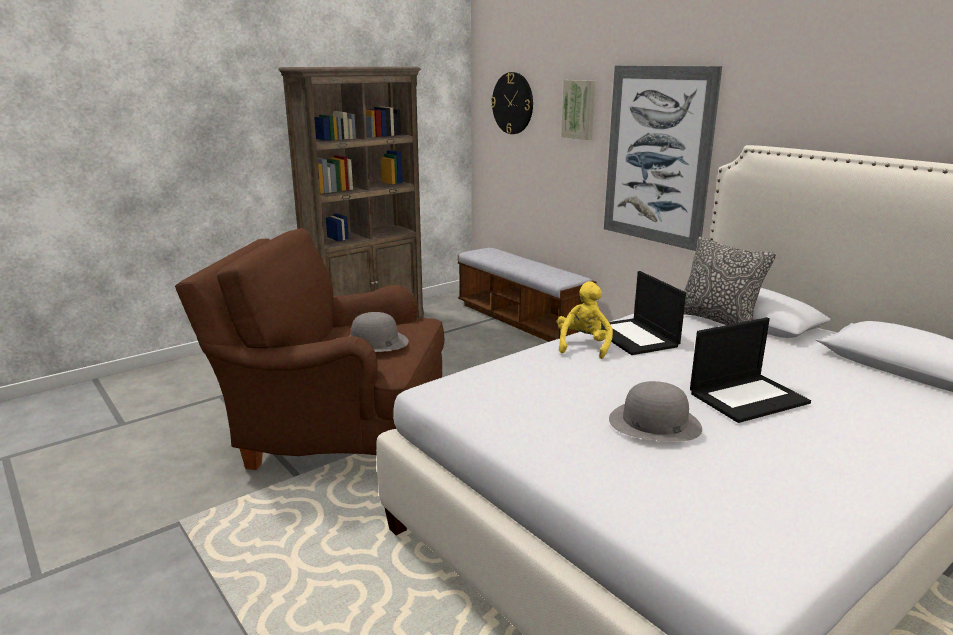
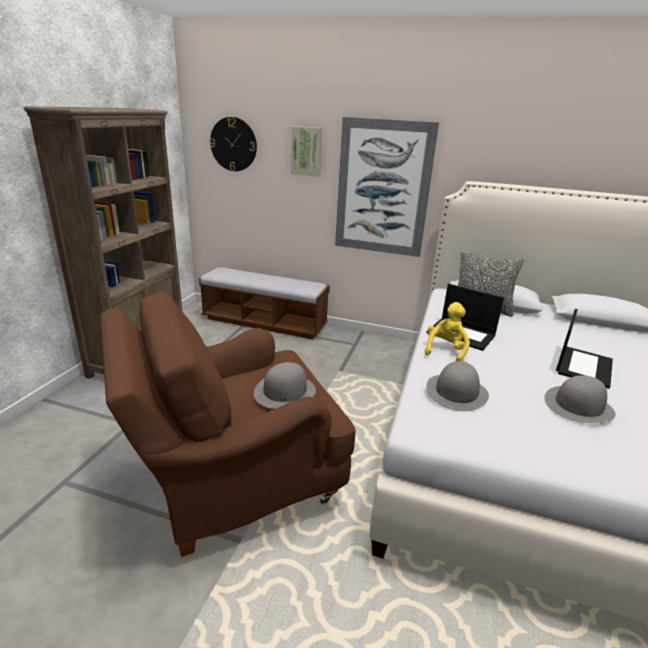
camera: 35 degrees left, 5 degrees up
(522, 375) = (456, 392): none -> grey hat
(583, 346) = (445, 351): yellow plush toy -> yellow plush toy turned 45 degrees clockwise

